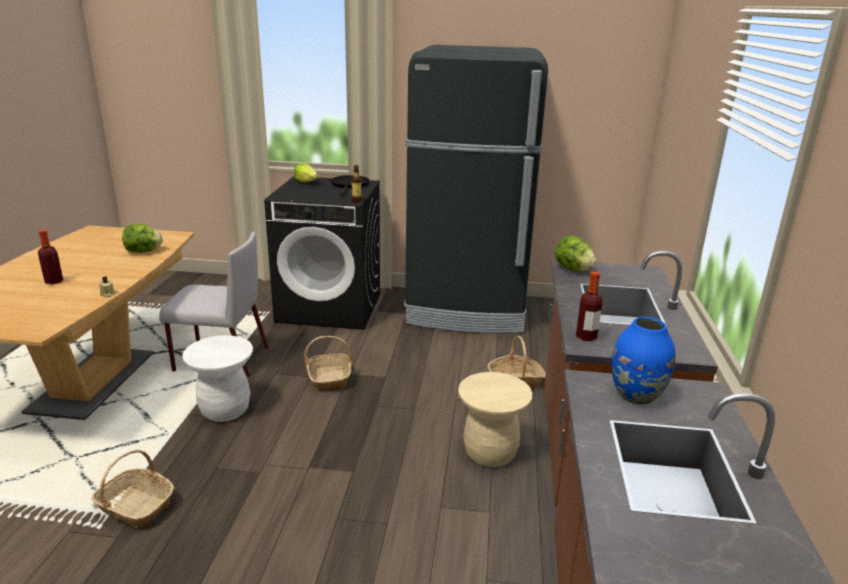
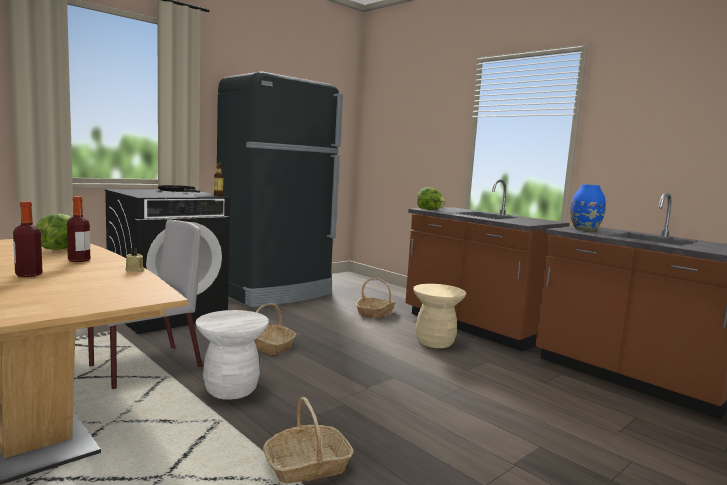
camera: 50 degrees left, 15 degrees down
(307, 182) = (134, 191): lettuce -> none
(586, 336) = (514, 222): bottle -> bottle (79, 260)

